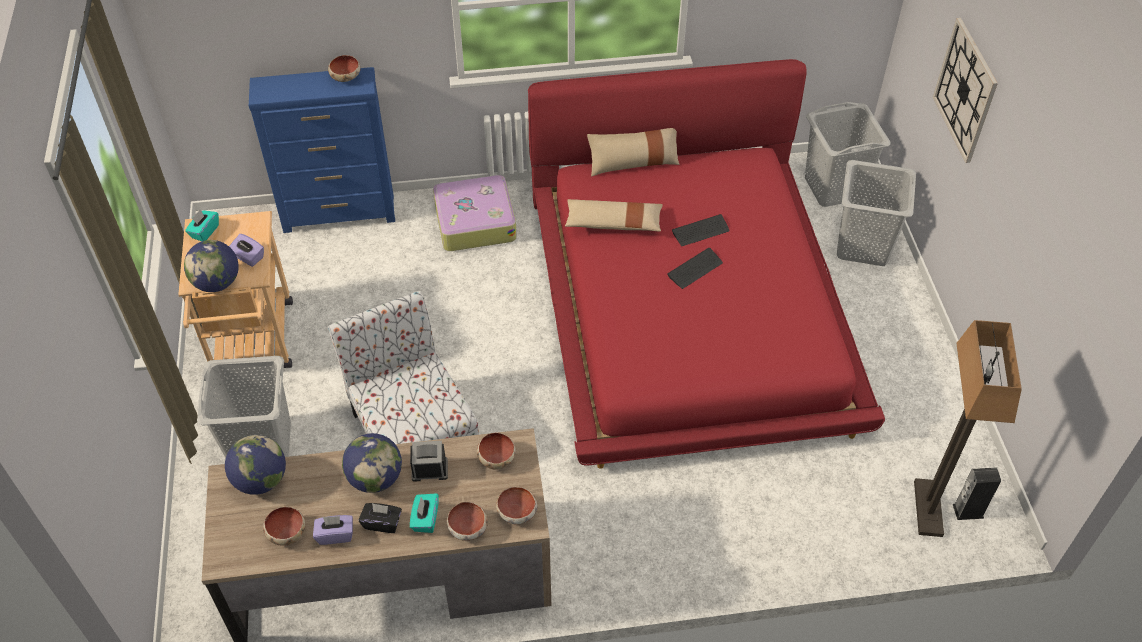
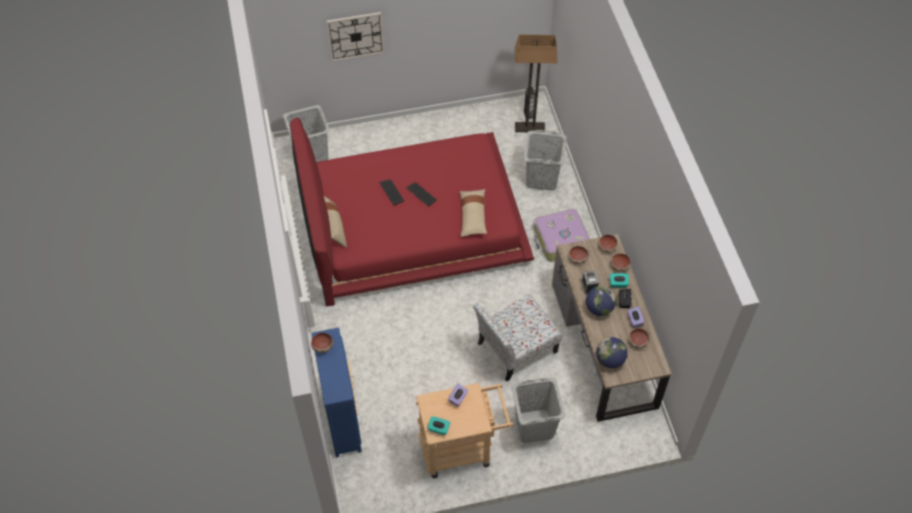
camera: 95 degrees left, 5 degrees up
(217, 283) = (481, 410): globe -> none
(474, 221) = (346, 338): suitcase -> suitcase (560, 240)
(613, 223) = (387, 234): beige pillow -> beige pillow (473, 216)
(863, 246) = (359, 143): grey laundry basket -> grey laundry basket (542, 178)

